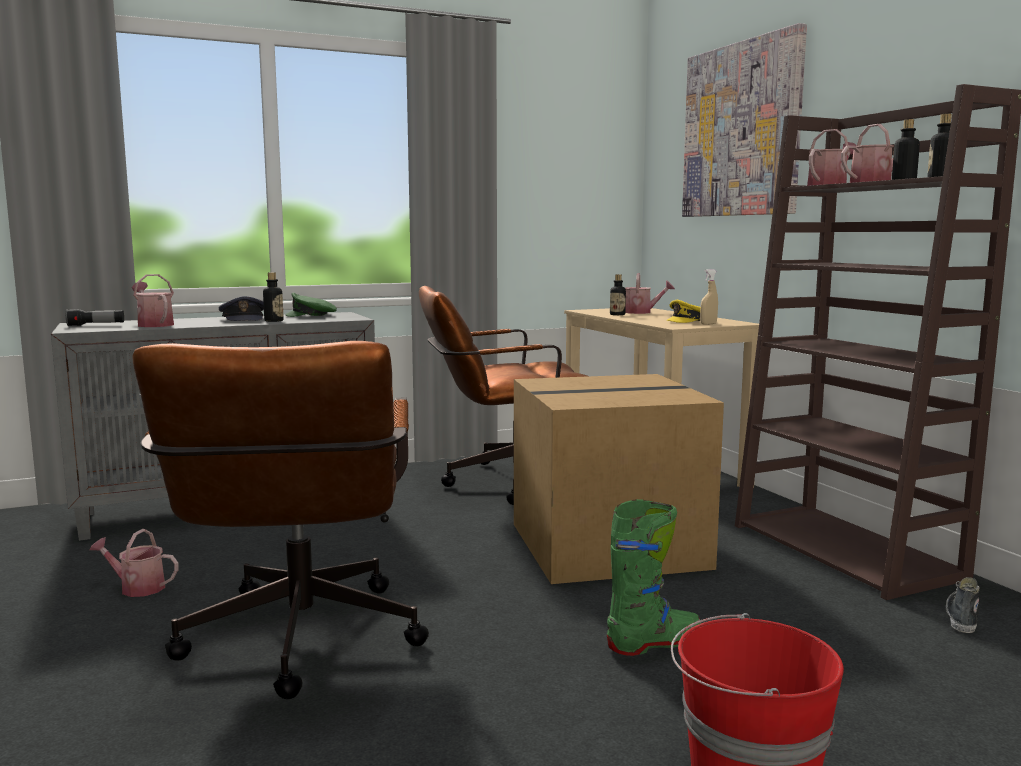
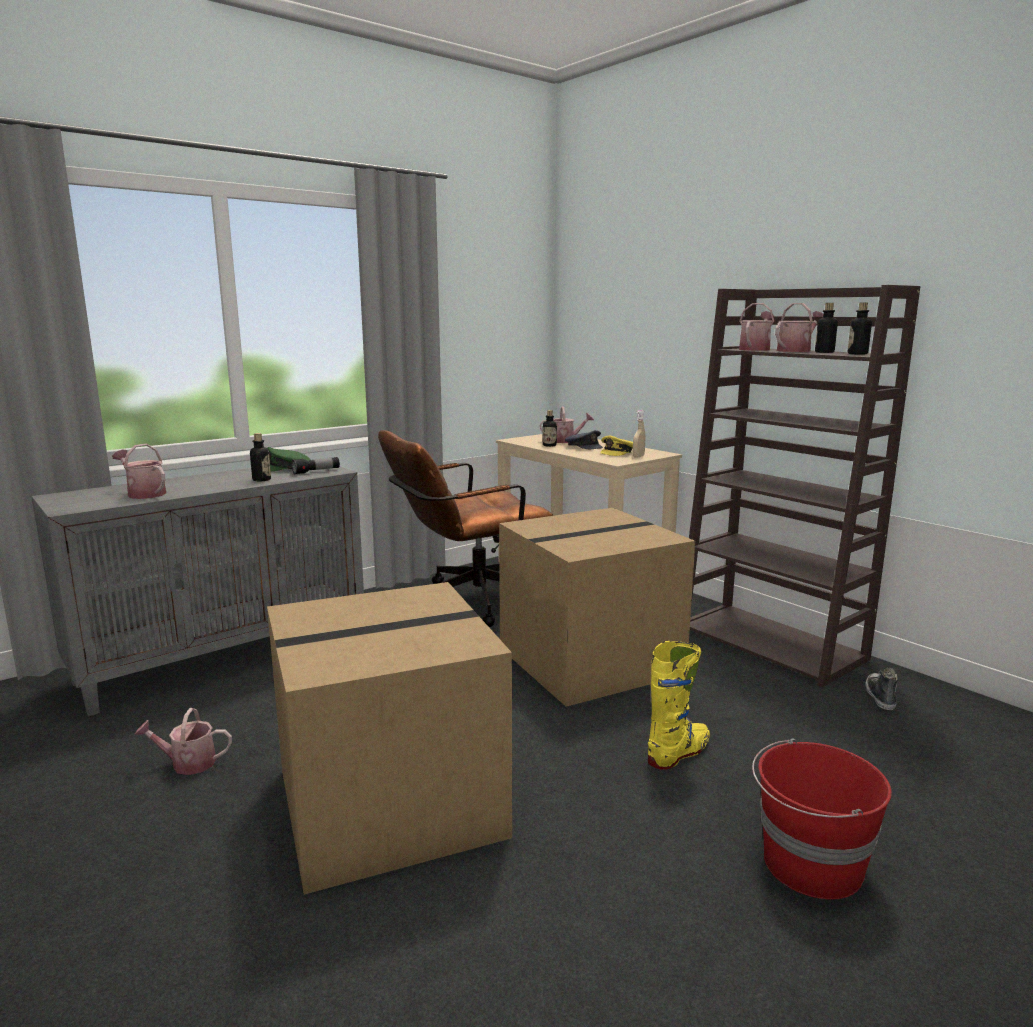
camera: 15 degrees left, 5 degrees up
(96, 325) = (80, 498): flashlight -> flashlight (316, 472)
(243, 319) = (226, 478): grey cap -> grey cap (584, 446)
(299, 647) = (387, 805): brown office chair -> cardboard box
(654, 643) = (678, 753): green boot -> yellow boot
(742, 130) = (657, 286): picture -> none

